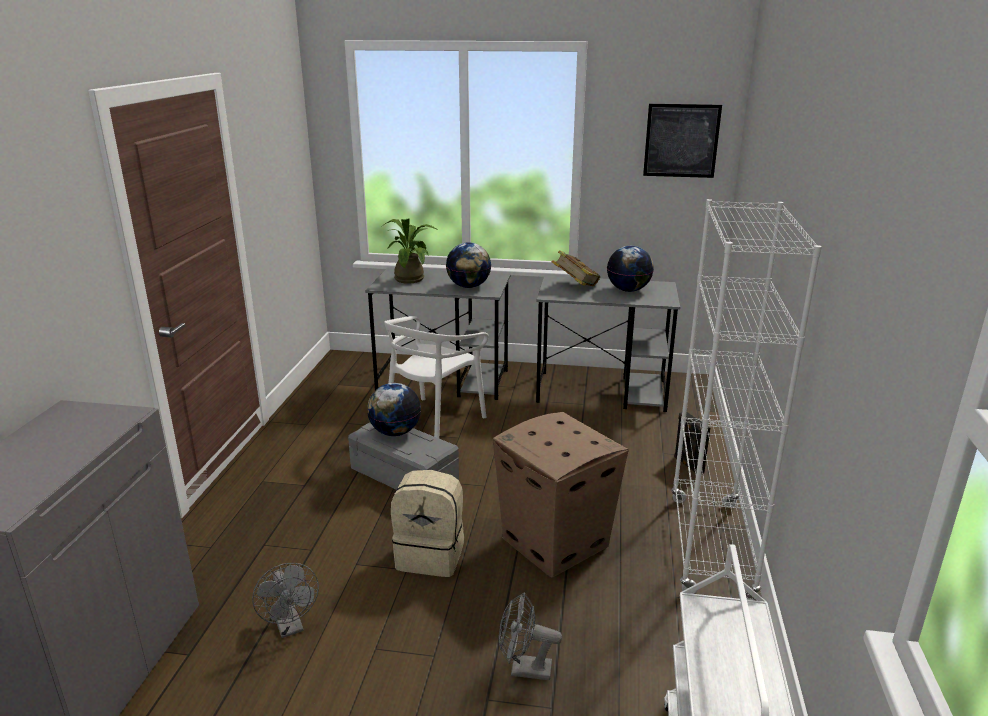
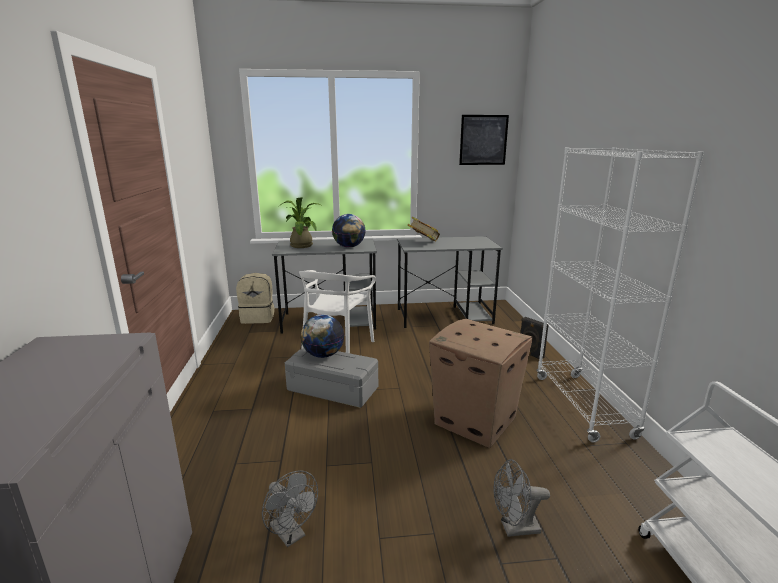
camera: 15 degrees left, 5 degrees down
(431, 555) = (386, 447): beige backpack -> beige backpack (258, 318)
(628, 290) = (460, 242): globe -> none

